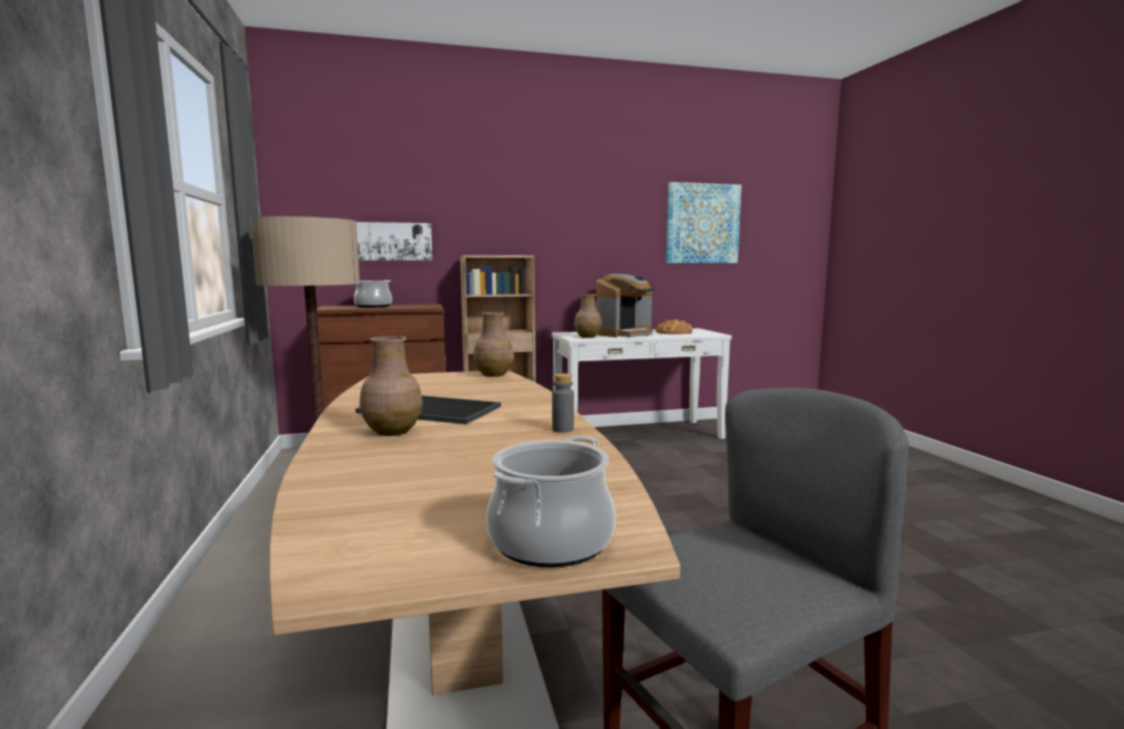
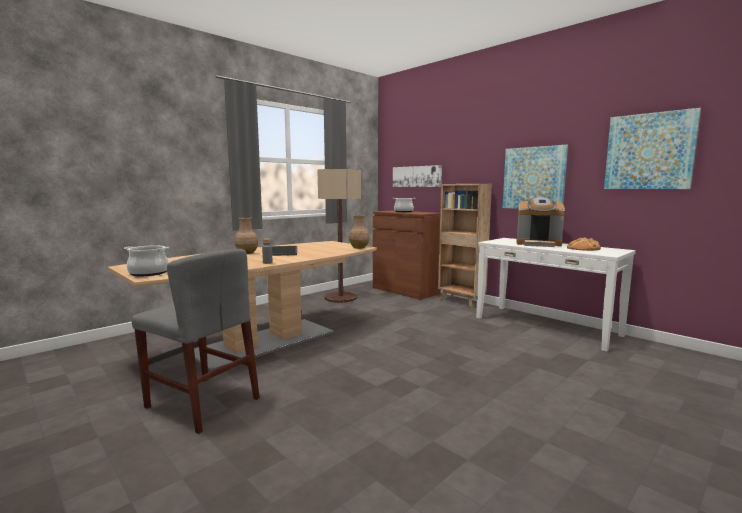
camera: 60 degrees right, 0 degrees up
(585, 249) = (534, 178): none -> picture
(587, 336) = (503, 242): brown vase -> none

